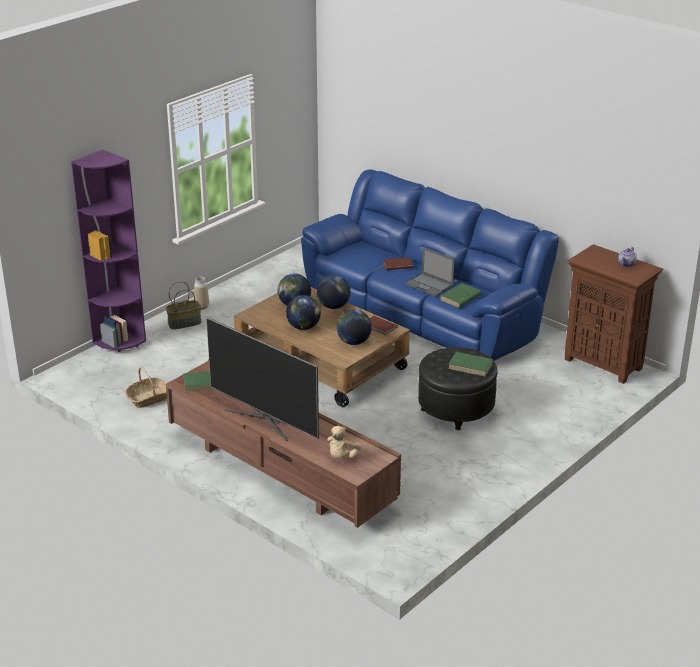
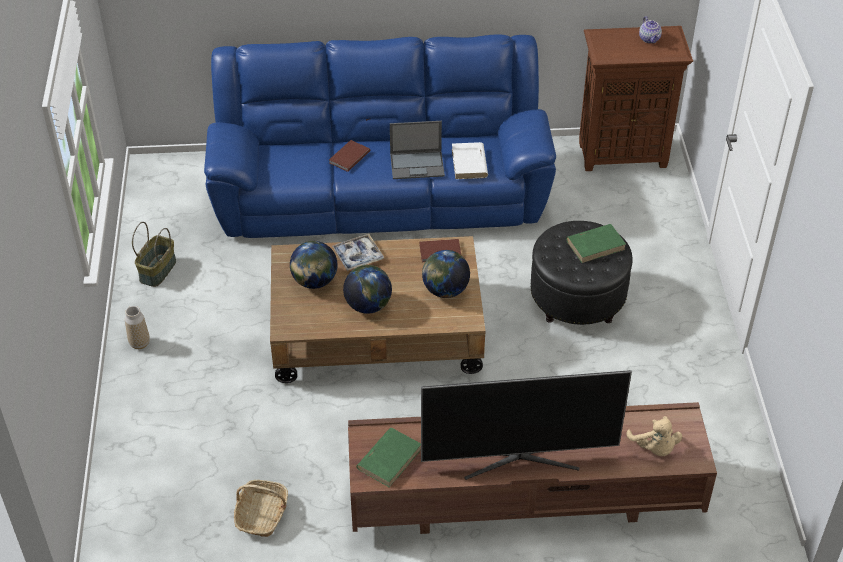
camera: 45 degrees left, 15 degrees up
(120, 345) = (120, 466): purple bookcase -> none
(184, 323) = (151, 380): basket -> basket (157, 270)
(333, 306) = (358, 256): globe -> tray
(460, 298) = (469, 163): green book -> white book

